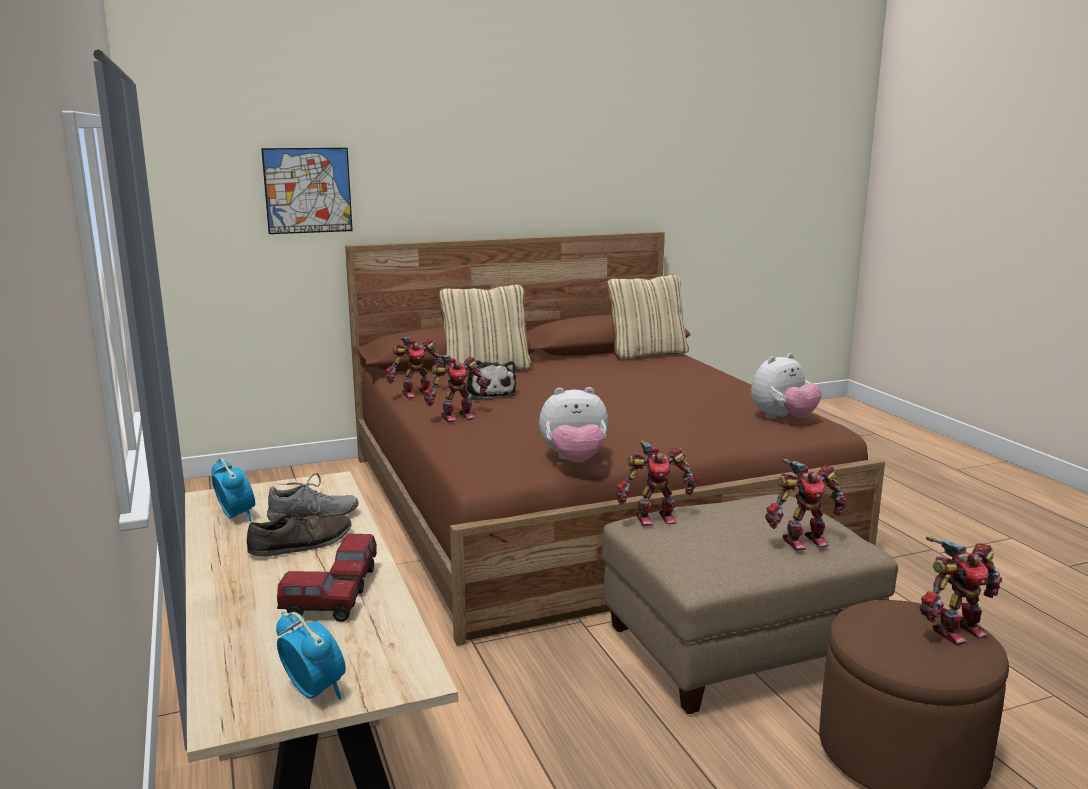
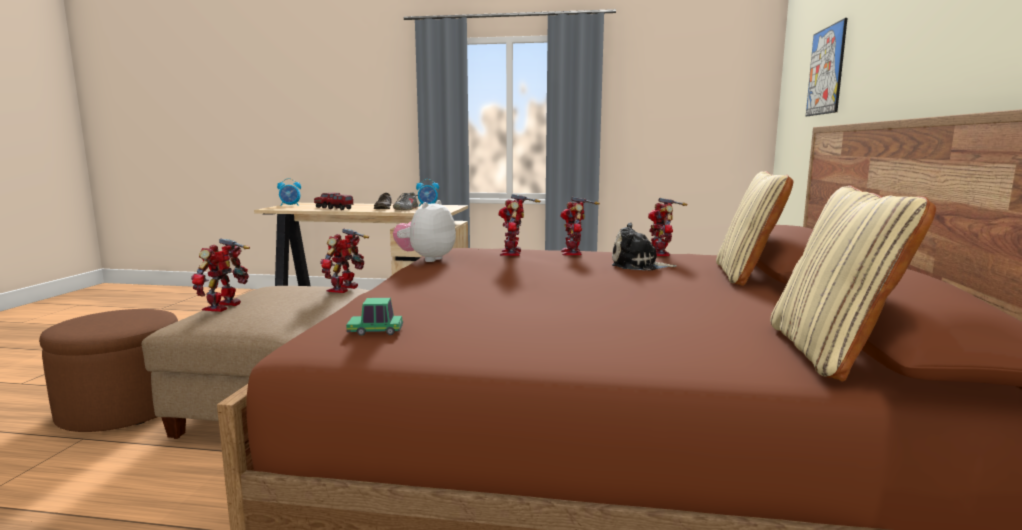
camera: 120 degrees right, 5 degrees down
(783, 418) = (376, 331): plush toy -> toy car
(955, 630) = (81, 328): toy robot -> toy robot (513, 253)

